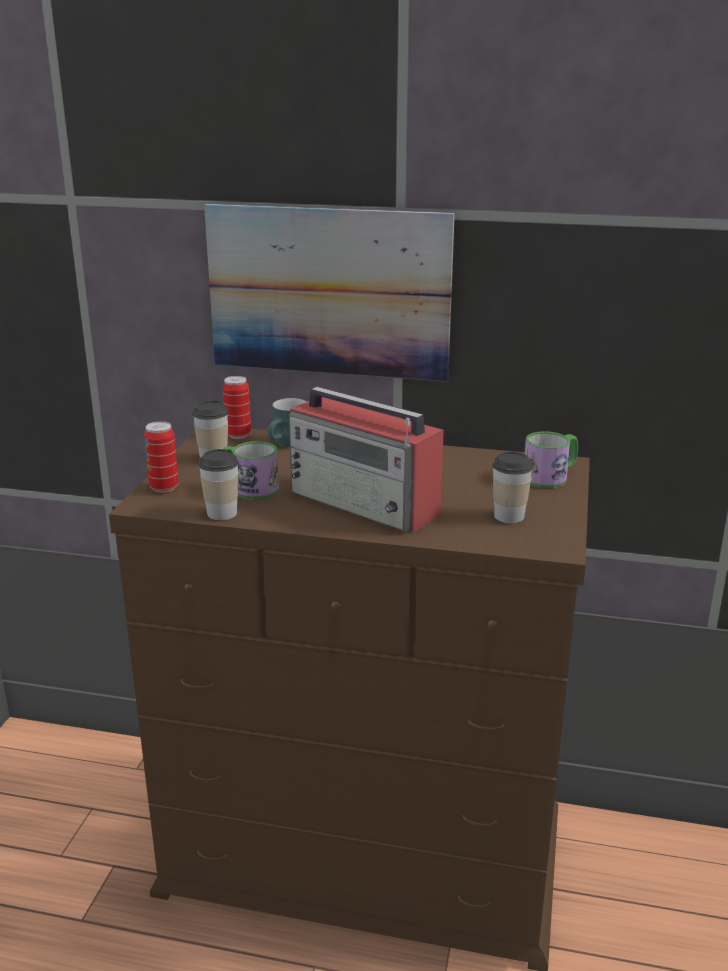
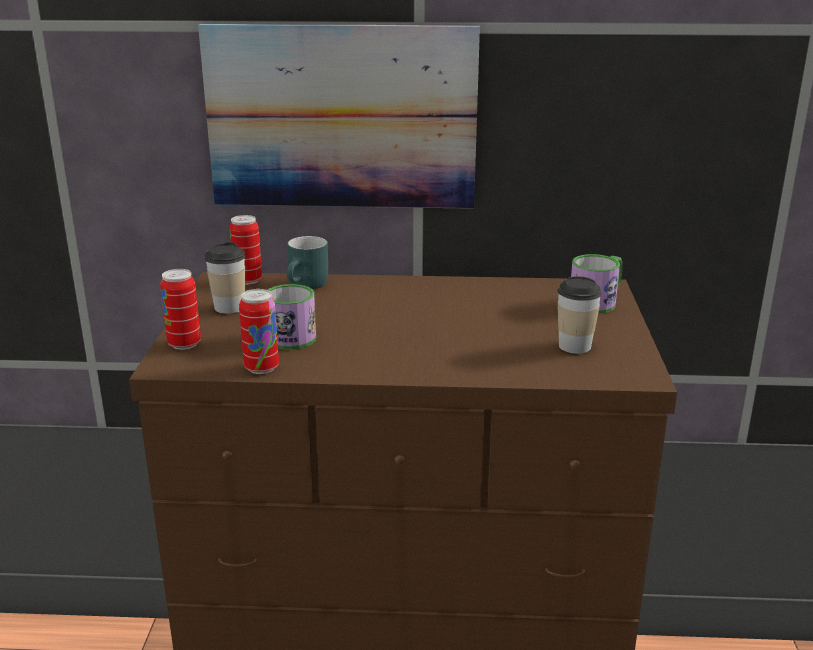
camera: 10 degrees left, 0 degrees up
(222, 513) = (261, 368): cup -> can
(365, 504) = (417, 345): radio -> none

